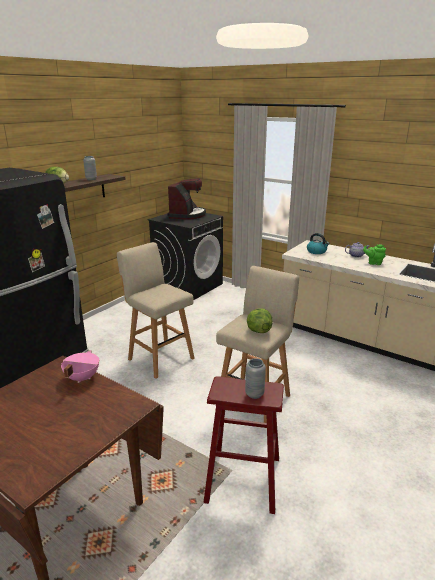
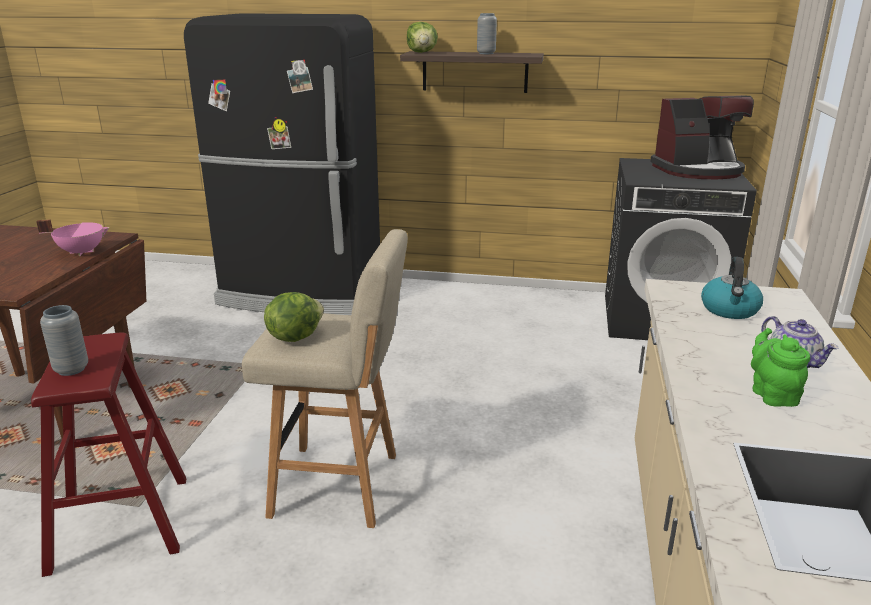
camera: 65 degrees right, 0 degrees up
(159, 358) = (397, 363): beige stool -> none

